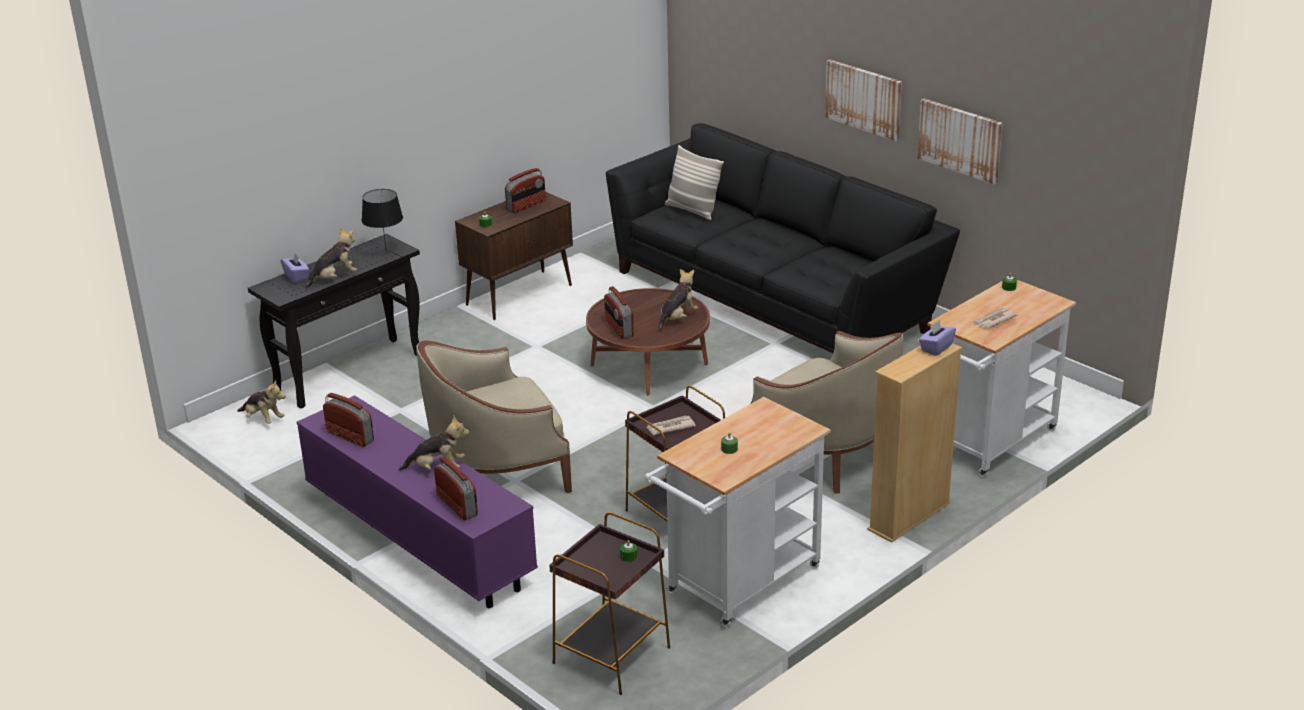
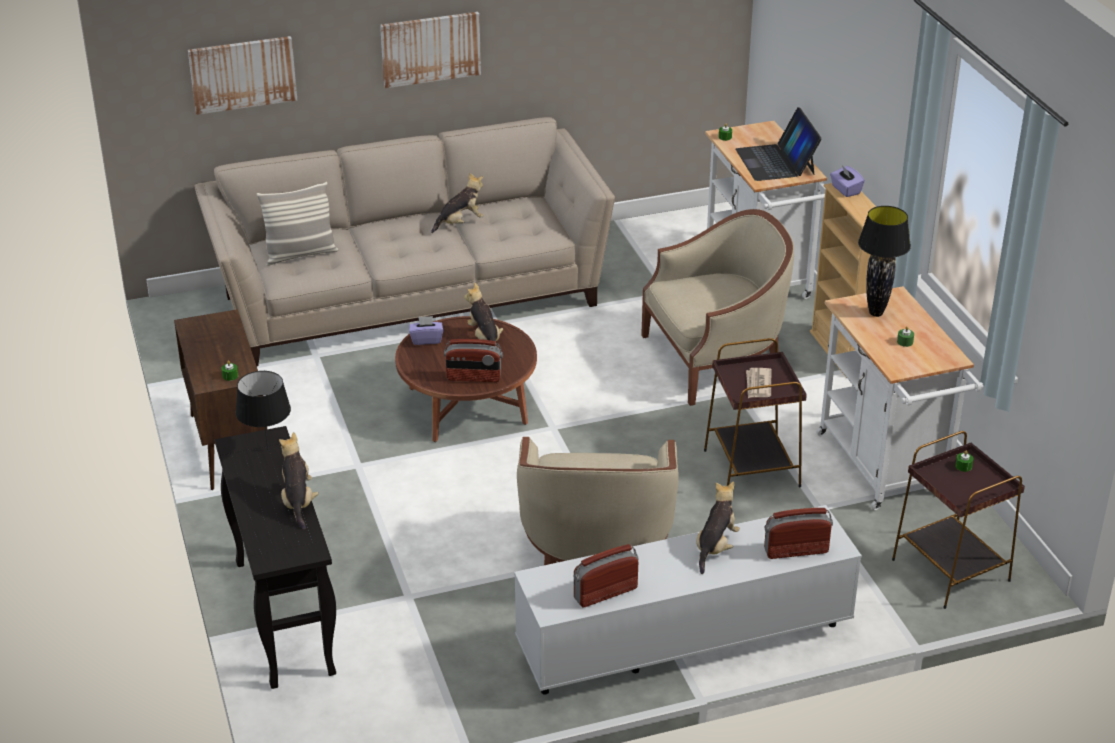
camera: 65 degrees left, 5 degrees up
(263, 419) = (332, 712): plush toy -> plush toy (460, 223)
(296, 277) = (263, 530): purple tissue box -> purple tissue box (426, 340)
(418, 538) = (682, 644): purple tv stand -> white tv stand
(526, 205) = (212, 338): radio -> none
(766, 425) = (876, 313): none -> black table lamp
(775, 298) = (409, 296): black sofa -> beige sofa
(960, 140) = (554, 42): picture -> picture (242, 74)
(993, 320) = (776, 161): newspaper -> laptop

